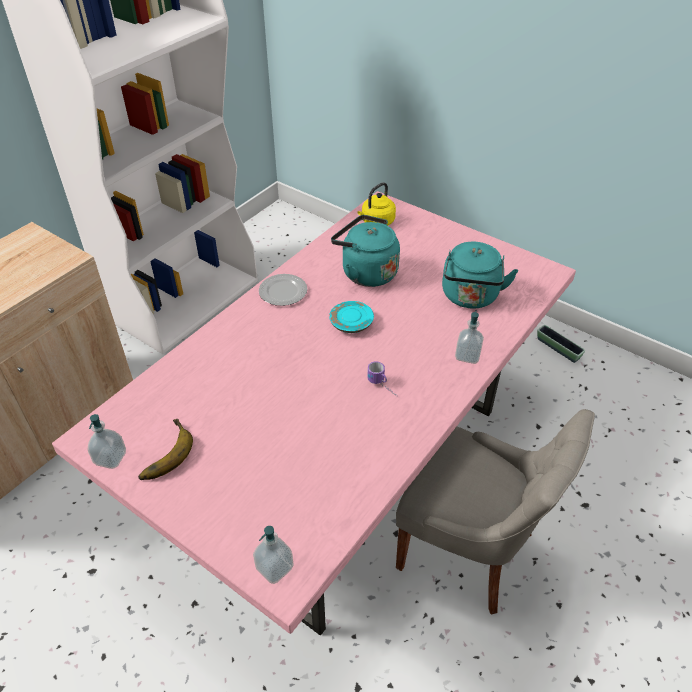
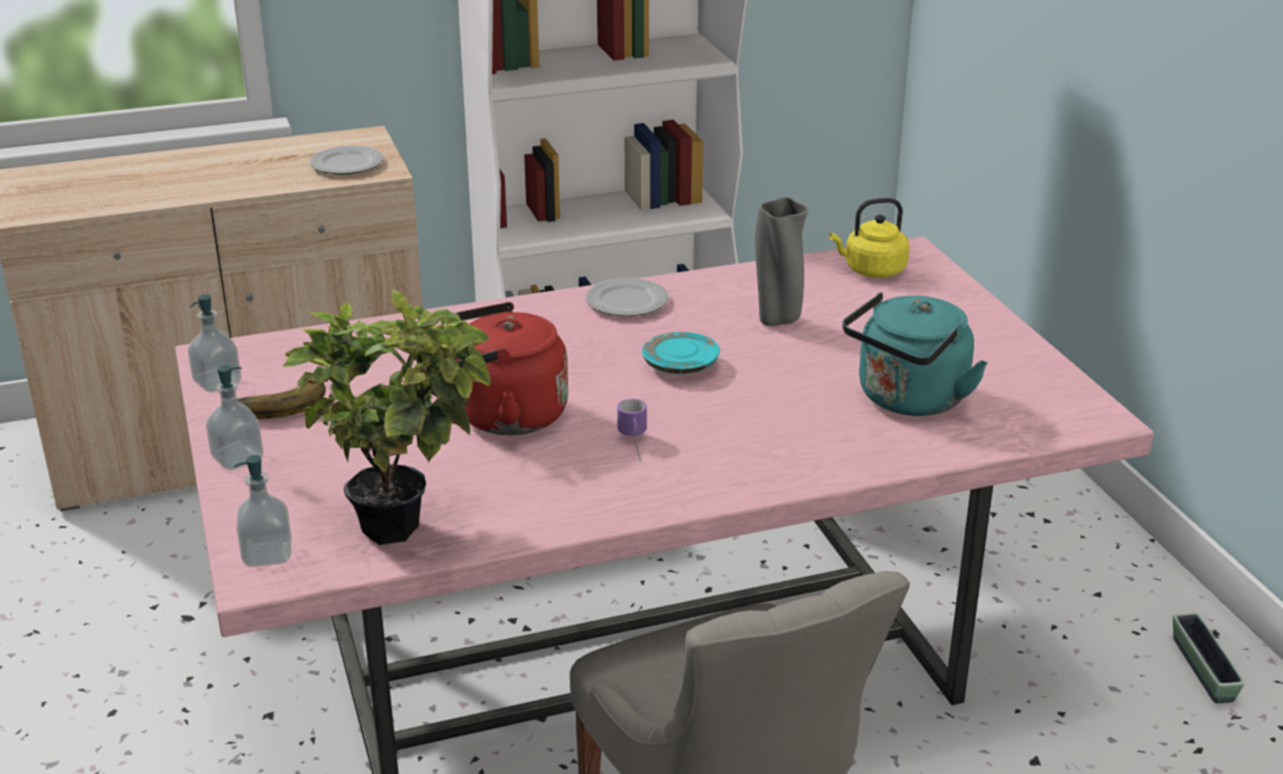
camera: 35 degrees right, 15 degrees down
(41, 261) = (348, 164): none -> plate
(300, 400) = (504, 416): none -> red kettle
(325, 501) = (406, 524): none -> potted plant
(366, 272) = (777, 320): turquoise kettle -> grey vase
(467, 356) = (810, 461): soap dispenser -> soap dispenser (237, 458)

